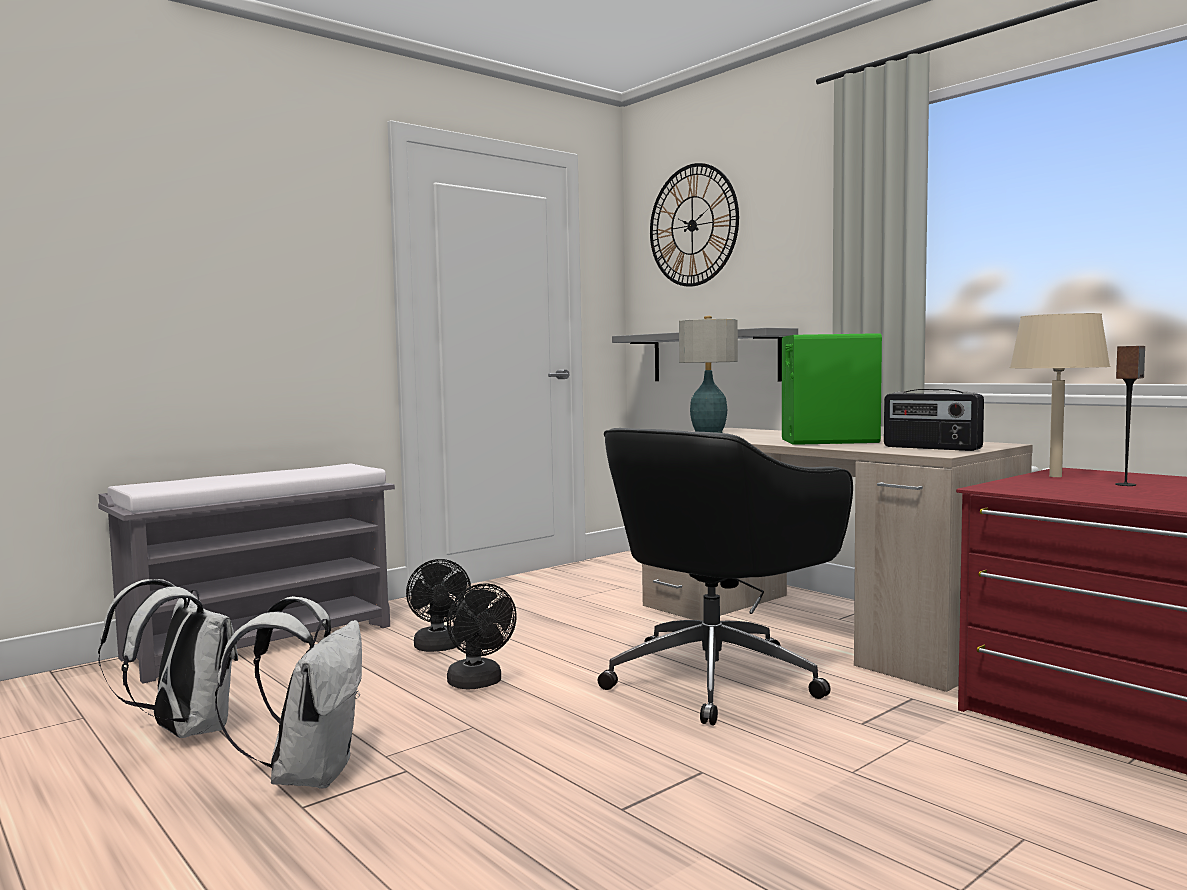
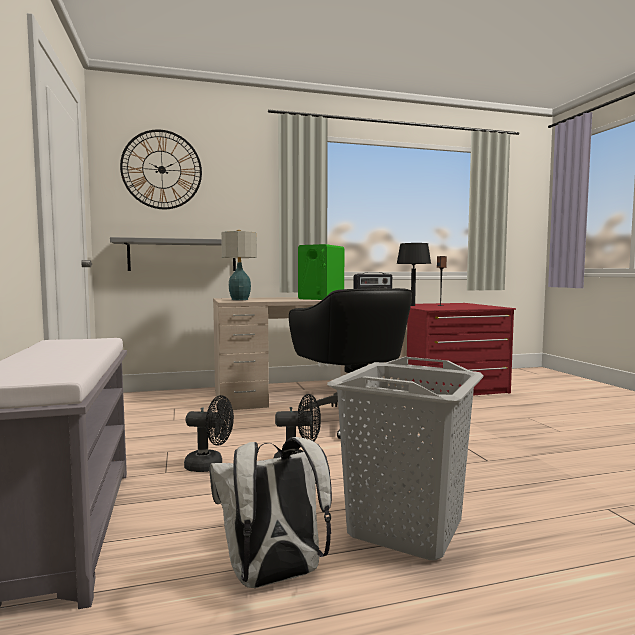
camera: 65 degrees left, 0 degrees up
(309, 774) = (404, 528): white backpack -> grey laundry basket
(1055, 476) = (412, 305): beige table lamp -> black table lamp

